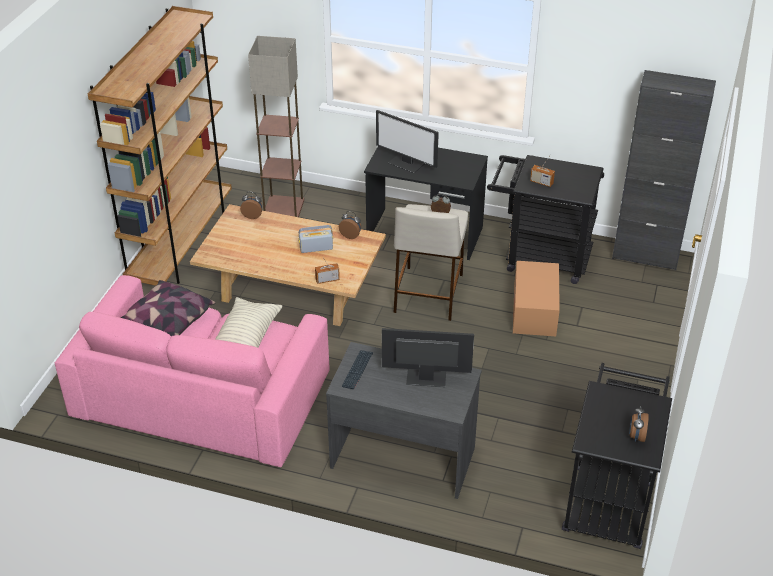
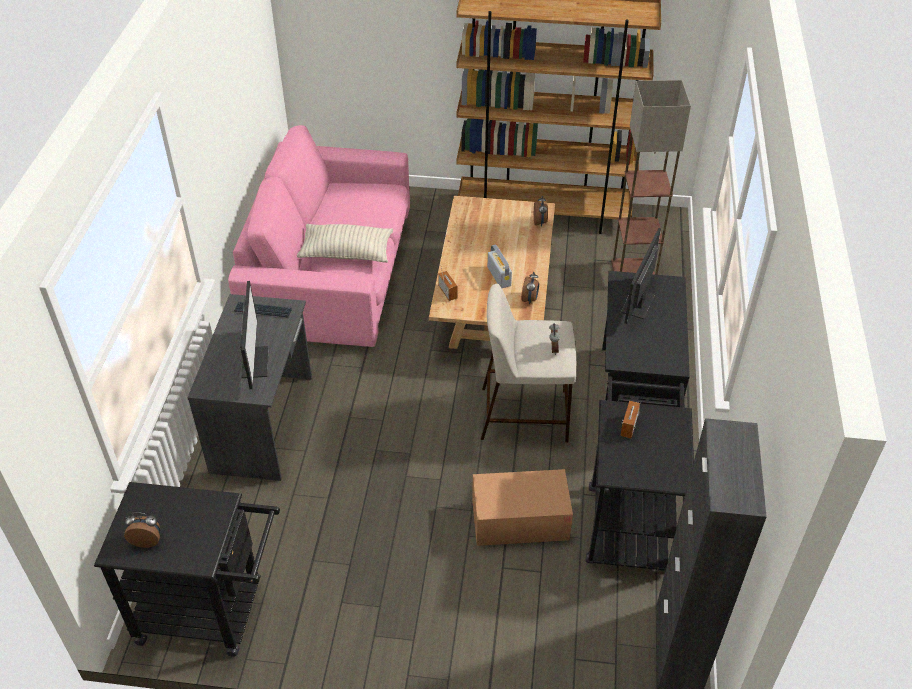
camera: 80 degrees right, 5 degrees up
(168, 321) = (365, 201): pillow -> none

